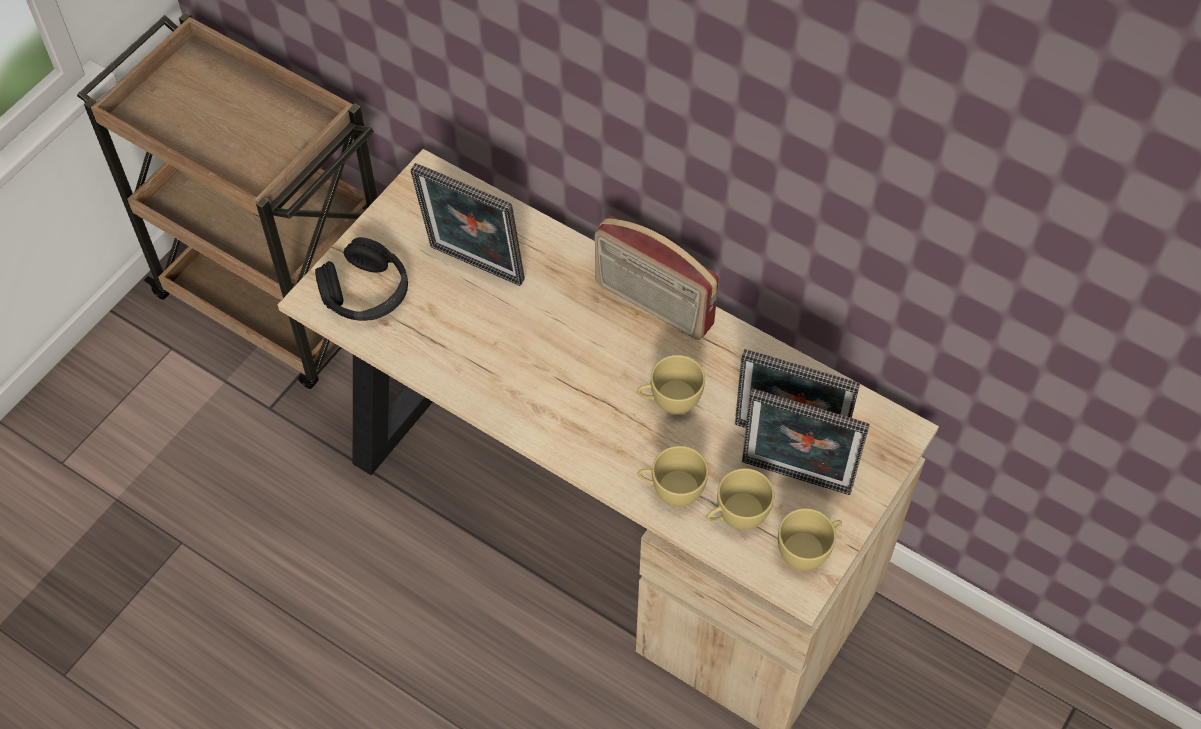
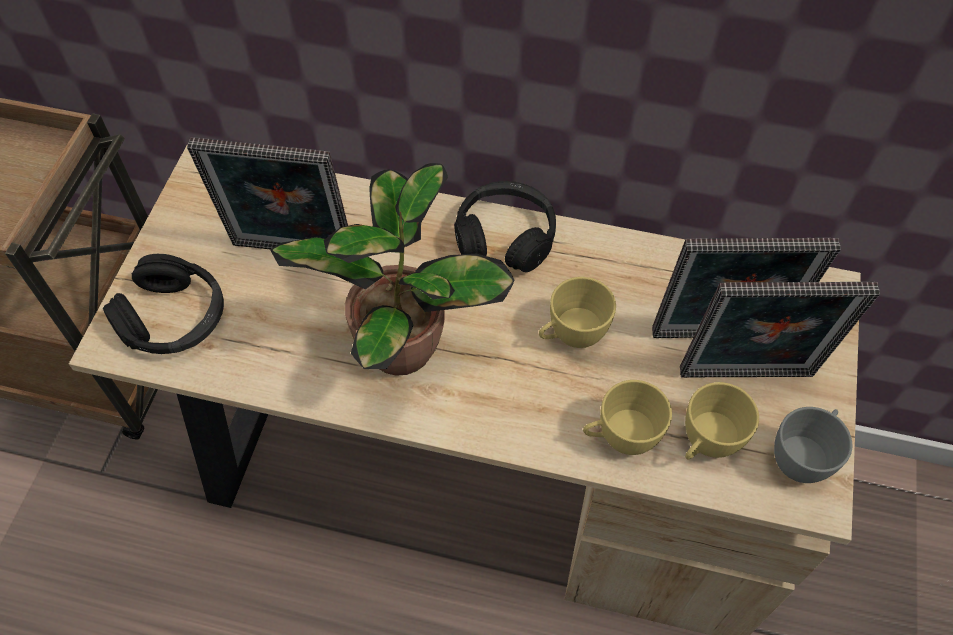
camera: 20 degrees left, 0 degrees up
(534, 366) = (403, 342): none -> potted plant
(652, 305) = (505, 236): radio -> black headphones
(808, 551) = (803, 456): yellow cup -> grey cup

